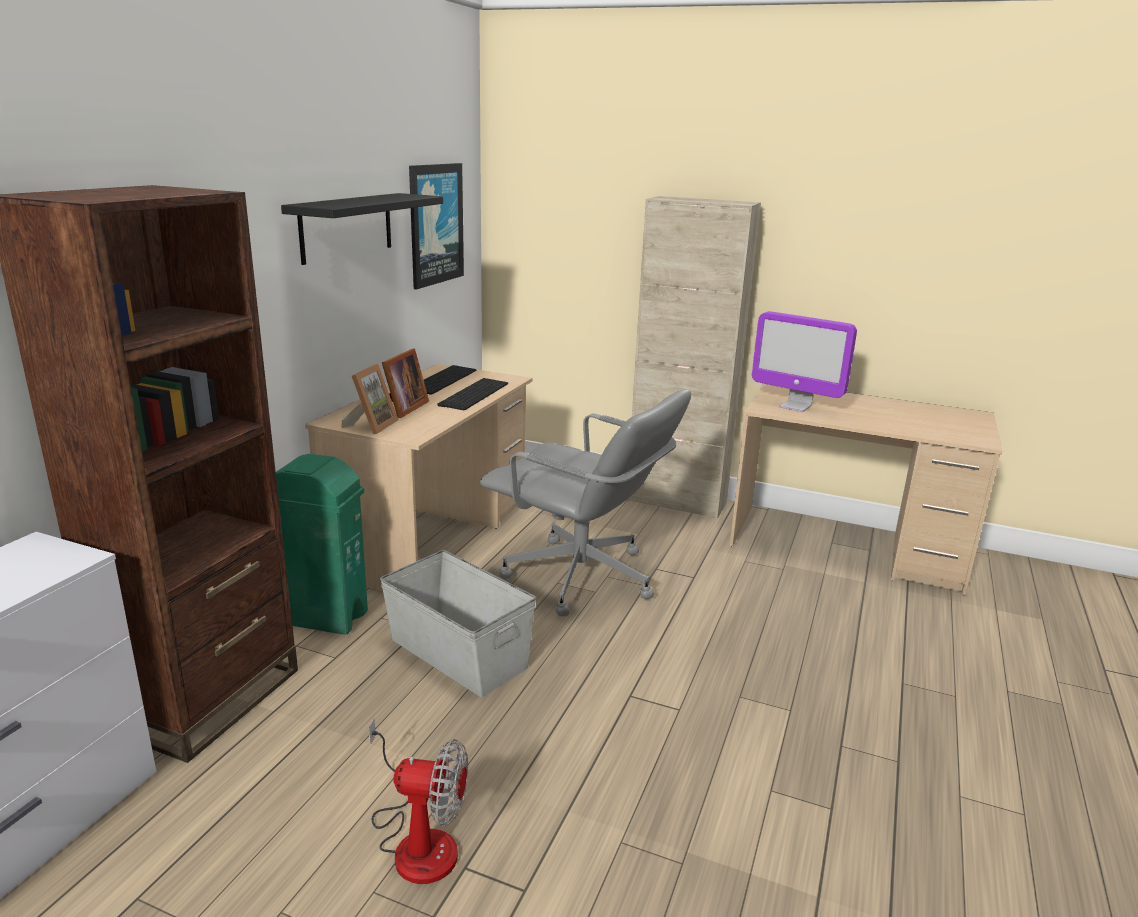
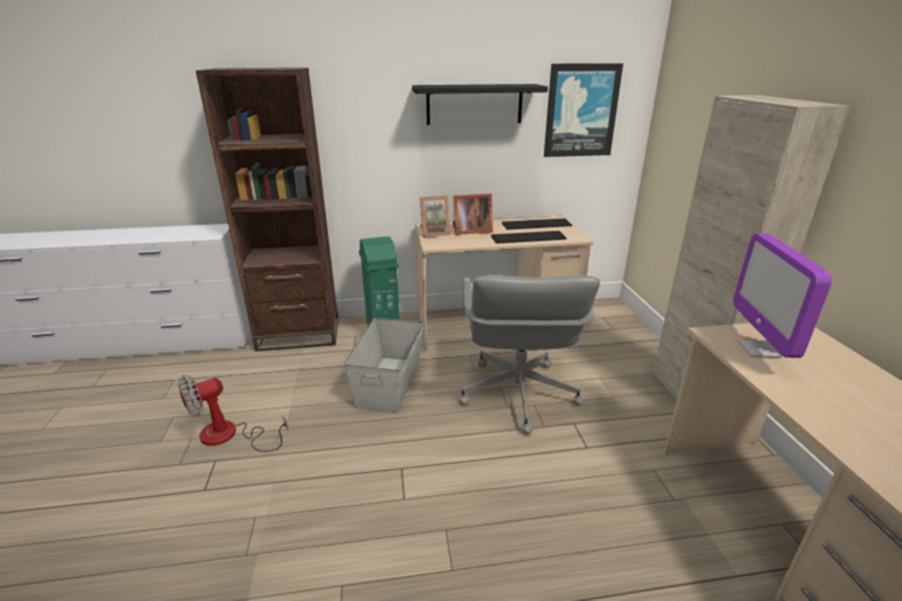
camera: 60 degrees right, 5 degrees up
(417, 840) = (229, 436): fan -> fan turned 75 degrees clockwise

